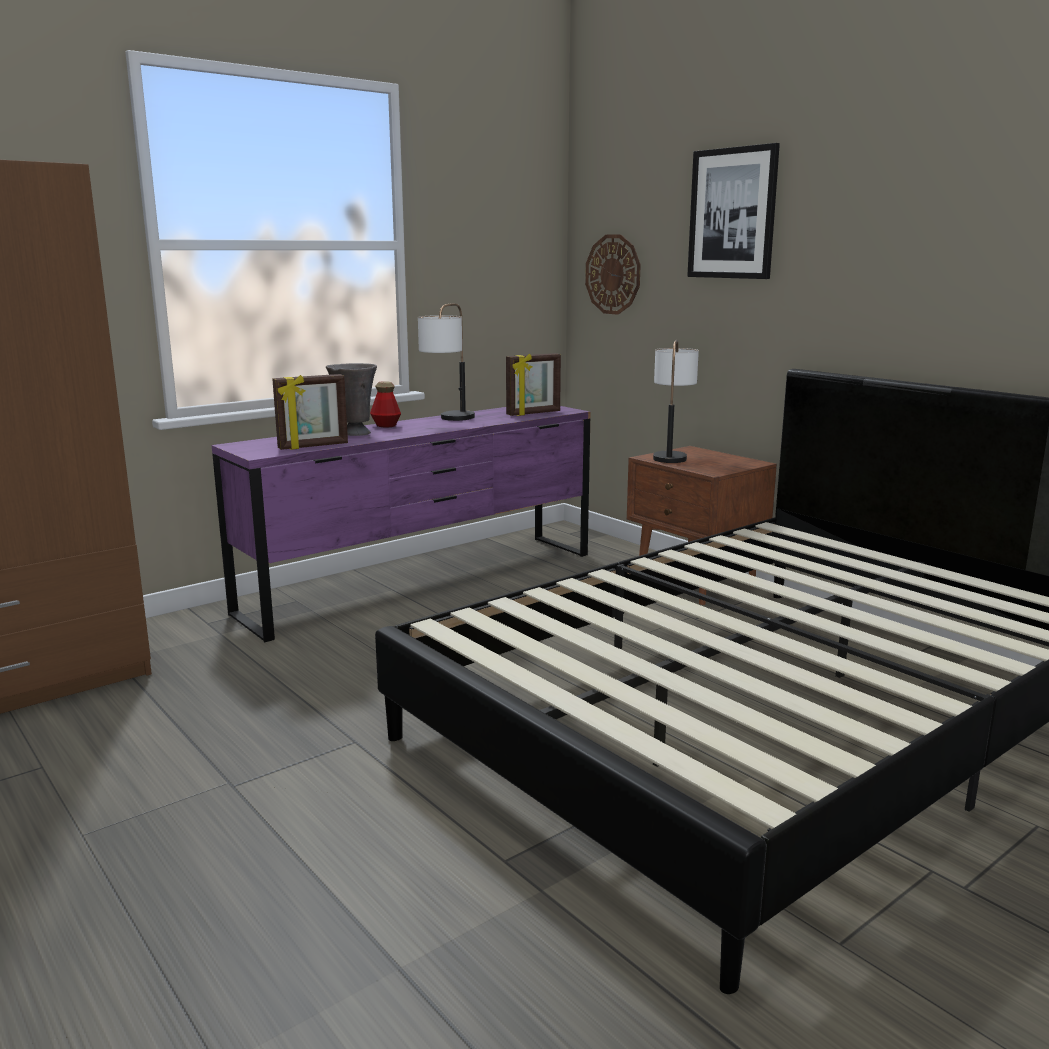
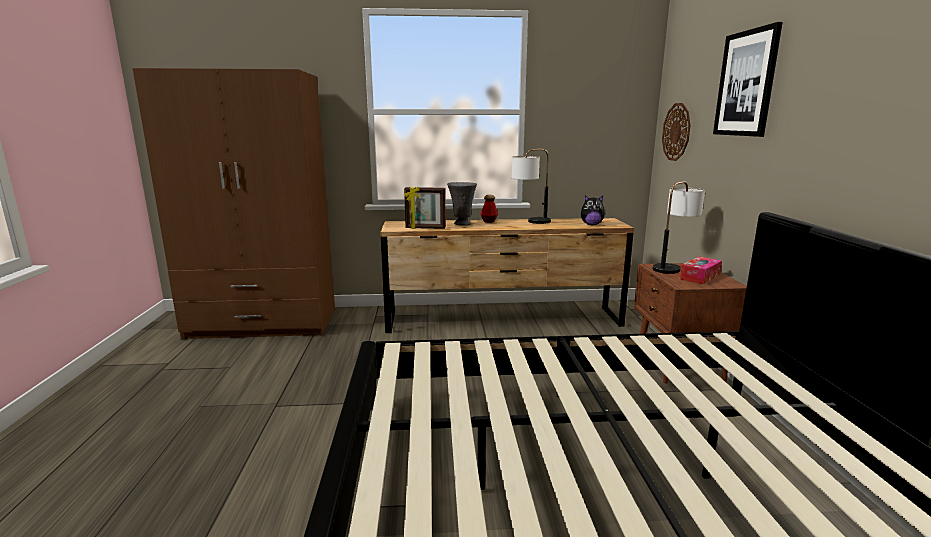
camera: 35 degrees right, 0 degrees up
(424, 582) = (503, 320): purple dresser -> brown dresser
(534, 413) = (591, 224): picture frame -> plush toy
(714, 460) = (700, 277): none -> tissue box

